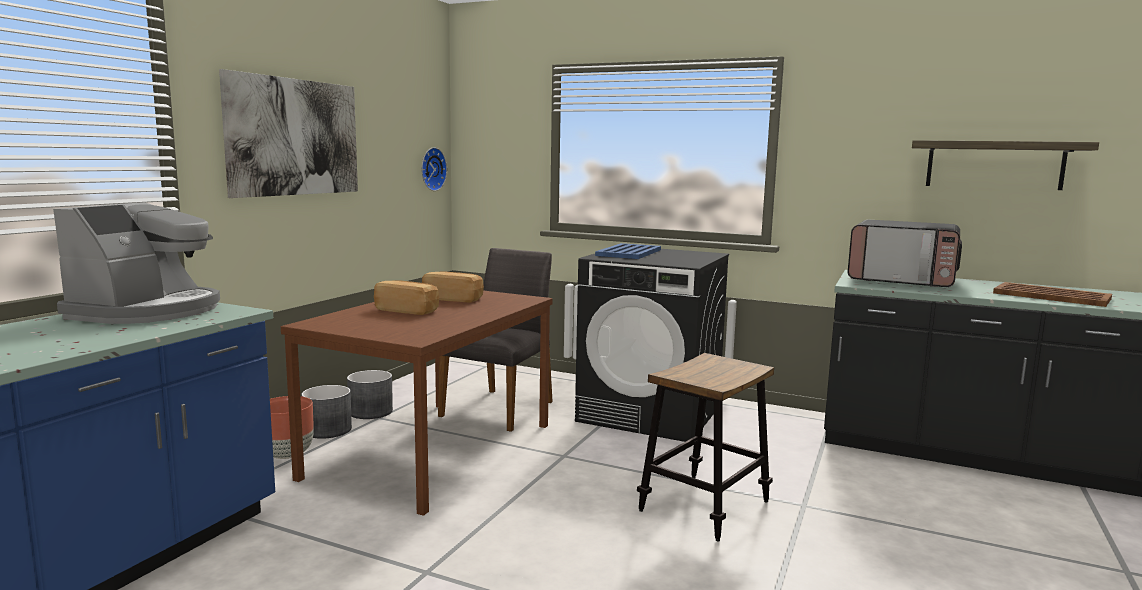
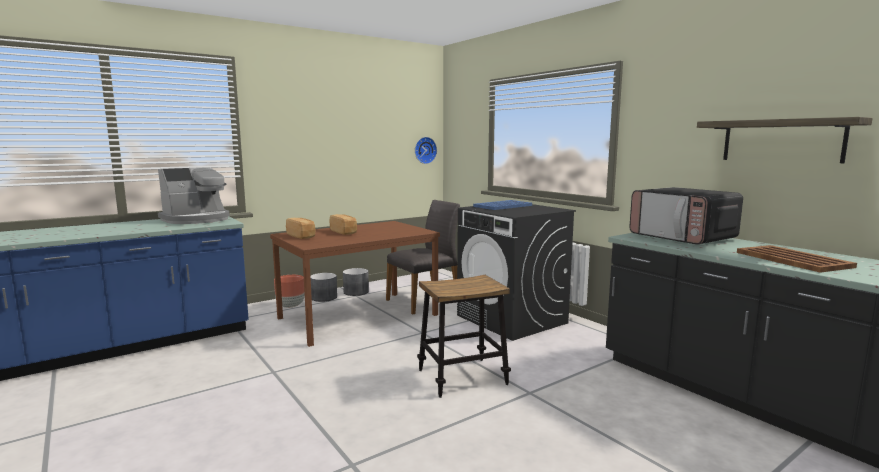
camera: 30 degrees right, 0 degrees up
(295, 137) = (318, 133): picture -> none
(453, 299) = (382, 228): bread -> bread (301, 236)

